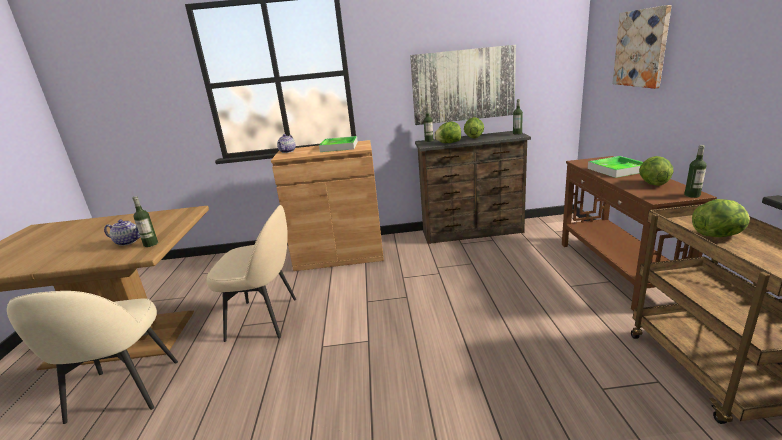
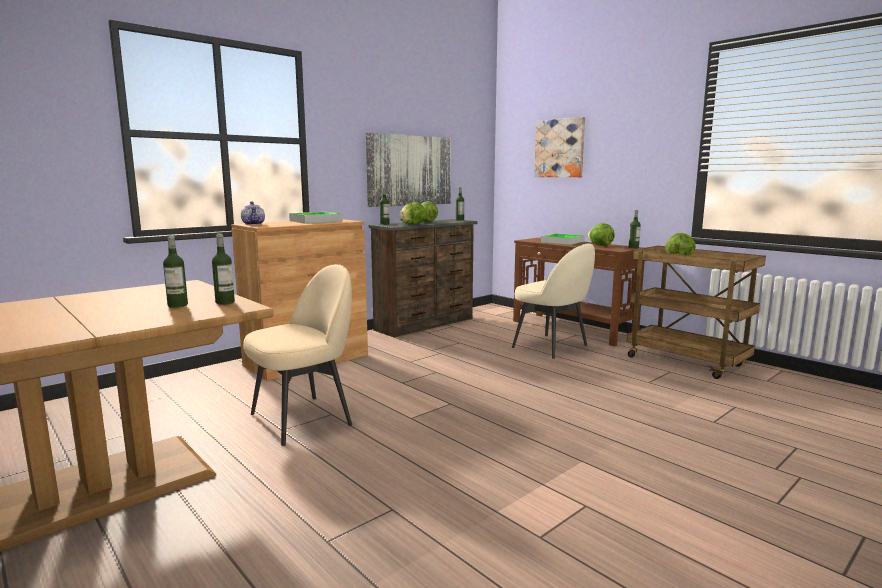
camera: 40 degrees left, 10 degrees down
(123, 392) = (214, 518): beige chair -> beige chair (551, 347)
(128, 242) = (177, 305): teapot -> bottle

